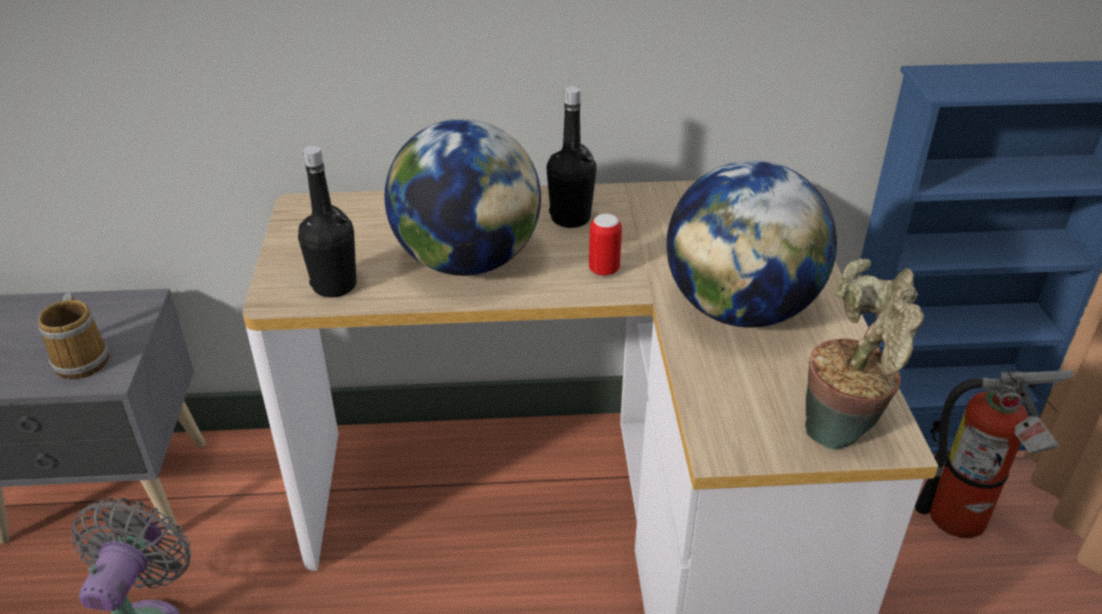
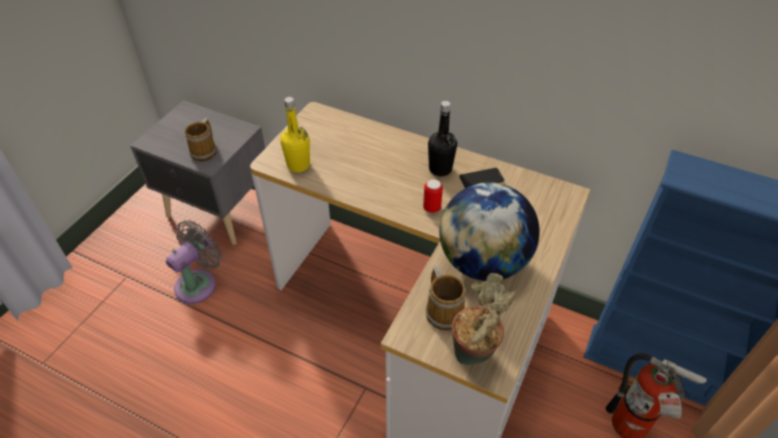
camera: 30 degrees right, 10 degrees up
(334, 285) = (298, 165): black bottle -> yellow bottle
(467, 261) = (368, 175): globe -> none
(640, 211) = (481, 179): none -> phone
(747, 392) = (444, 311): none -> mug

